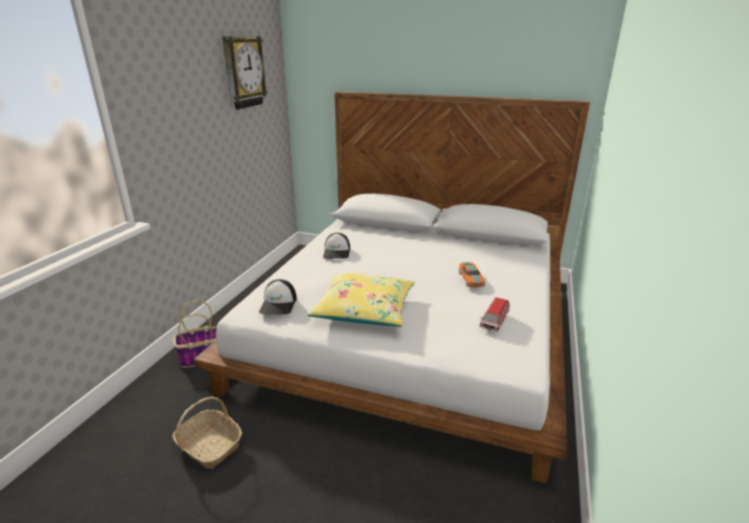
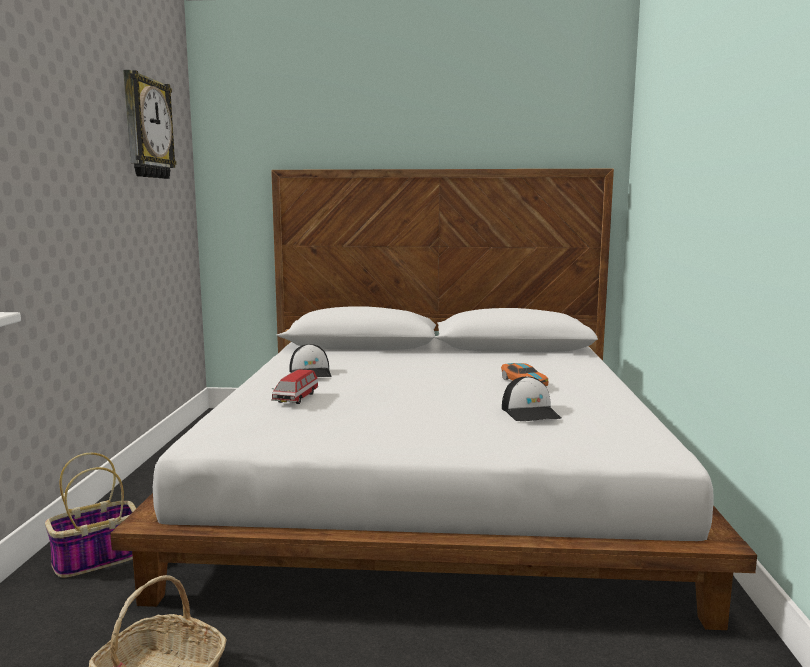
camera: 15 degrees left, 15 degrees down
(279, 304) = (257, 425): cap -> cap (531, 412)
(364, 309) = (395, 421): yellow pillow -> none
(494, 321) = (587, 415): toy car -> toy car (296, 398)

